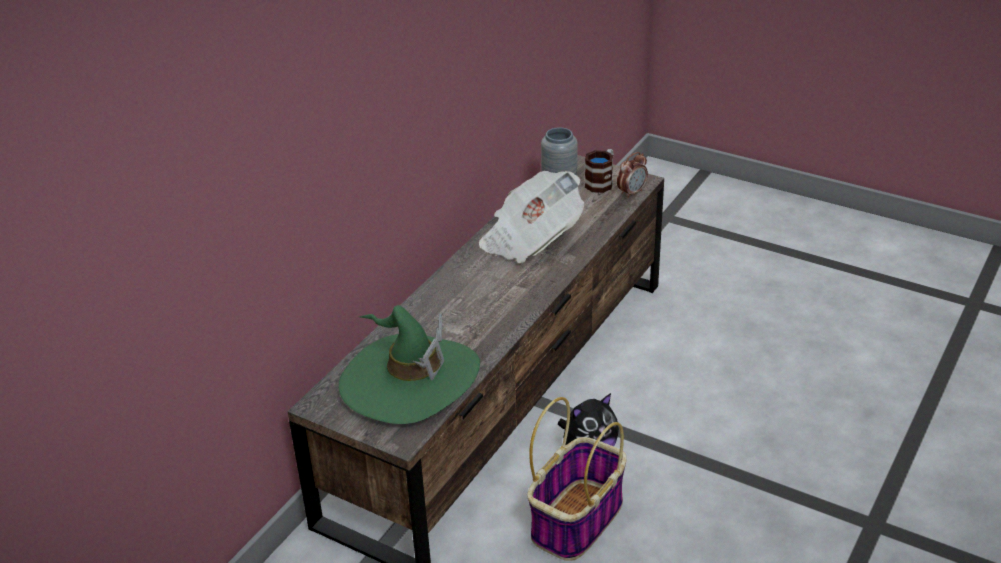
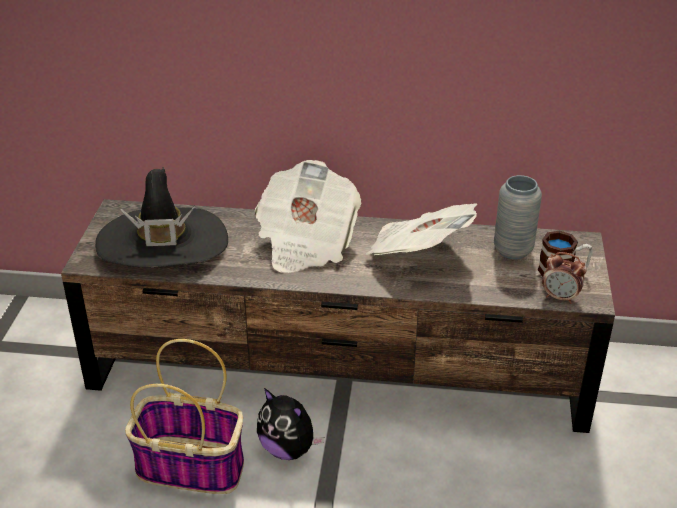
camera: 65 degrees right, 0 degrees up
(410, 382) = (163, 244): green hat -> black hat
(471, 294) = (306, 242): none -> newspaper

